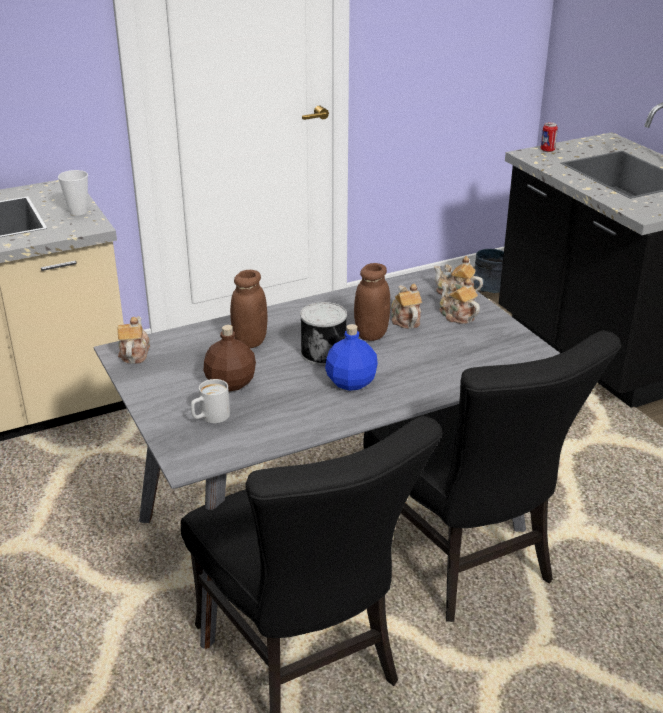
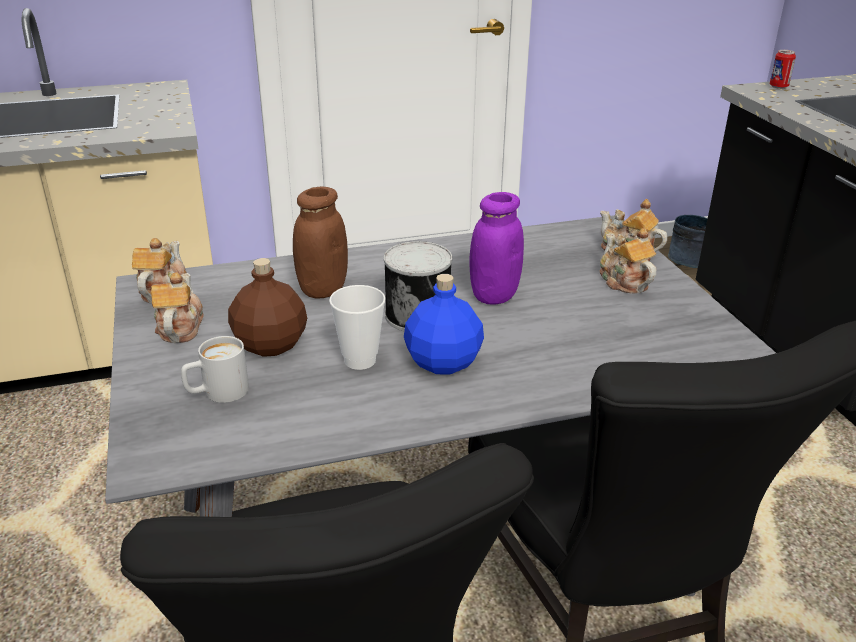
camera: 10 degrees right, 0 degrees up
(78, 212) = (165, 113): cup -> cup (360, 360)
(371, 334) = (494, 295): brown jar -> purple jar
(405, 320) = (547, 280): teapot -> teapot (180, 328)

